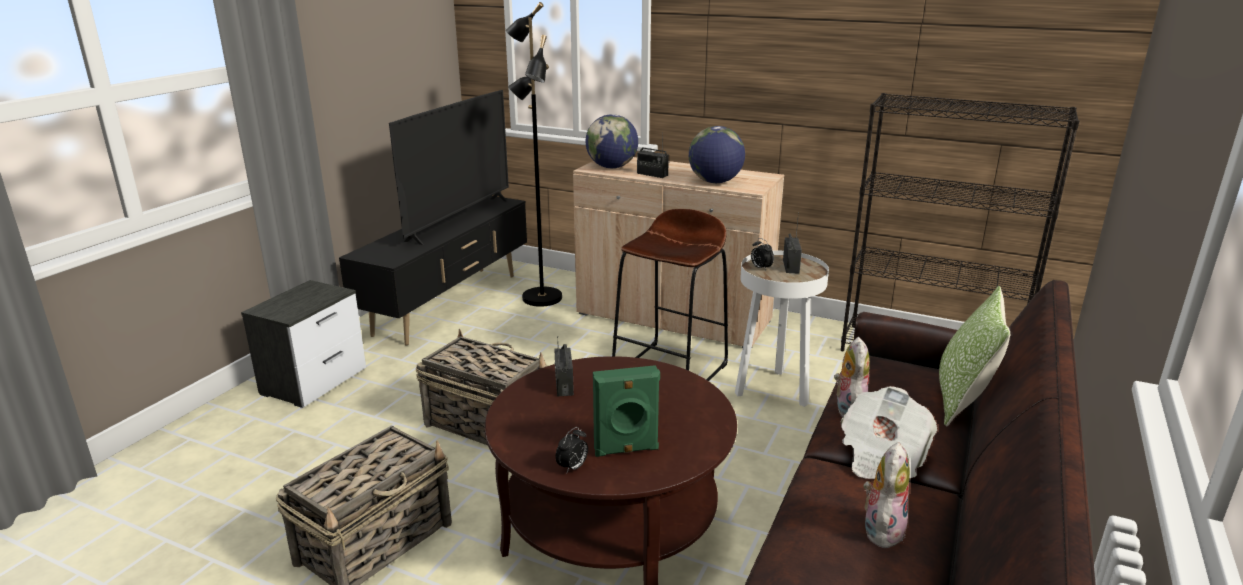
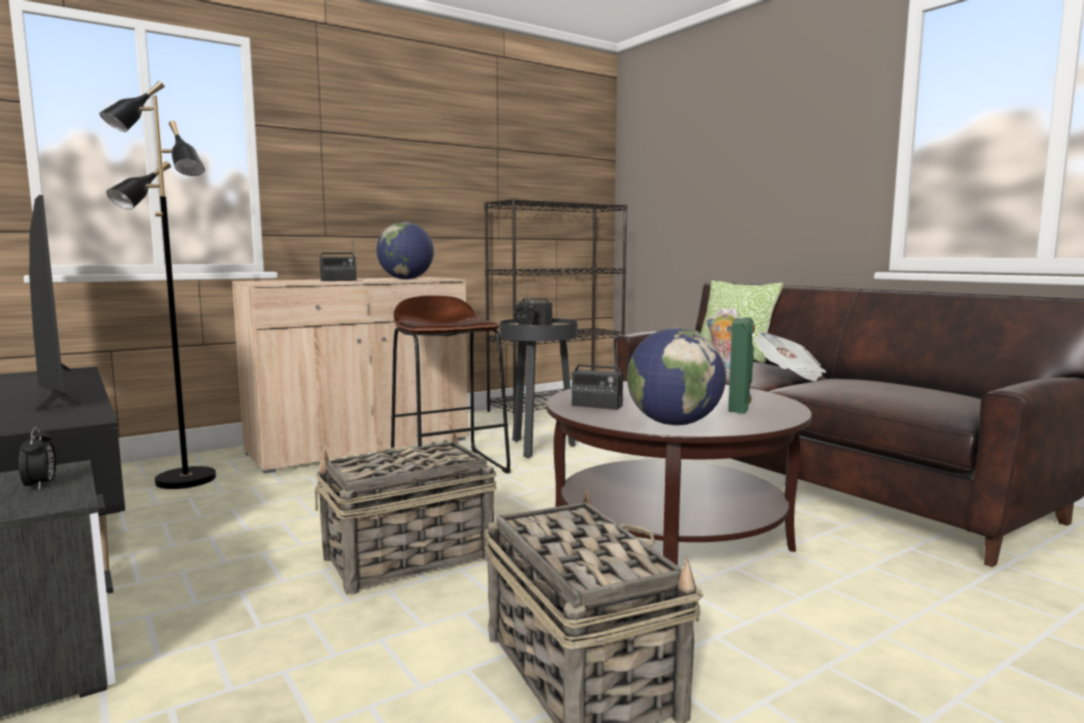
camera: 60 degrees left, 15 degrees down
(572, 467) = (757, 420): alarm clock -> alarm clock (40, 486)
(612, 167) = (281, 281): globe -> globe (674, 424)
(774, 391) = (539, 448): white side table -> black side table
(881, 529) = (881, 384): plush toy -> none

